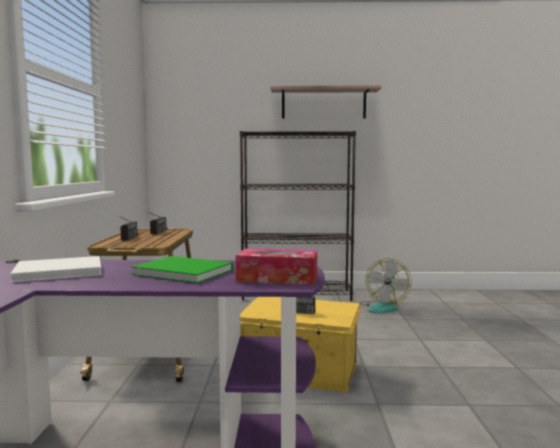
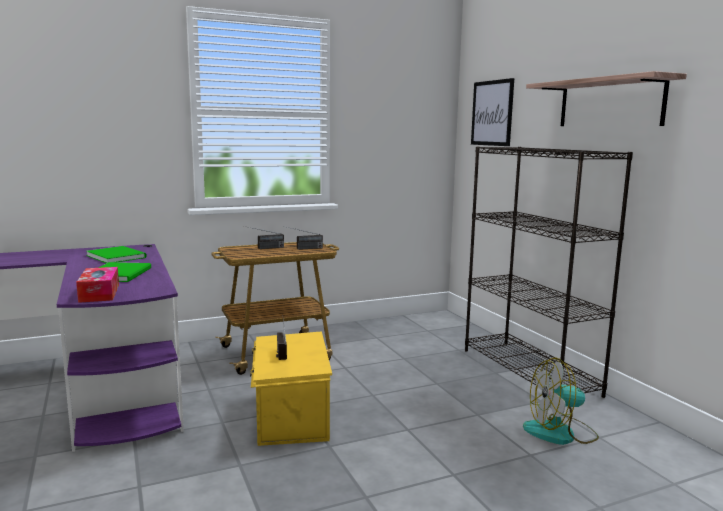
camera: 65 degrees right, 5 degrees up
(56, 271) = (117, 256): white book -> green book
(200, 108) = (492, 113): none -> picture

